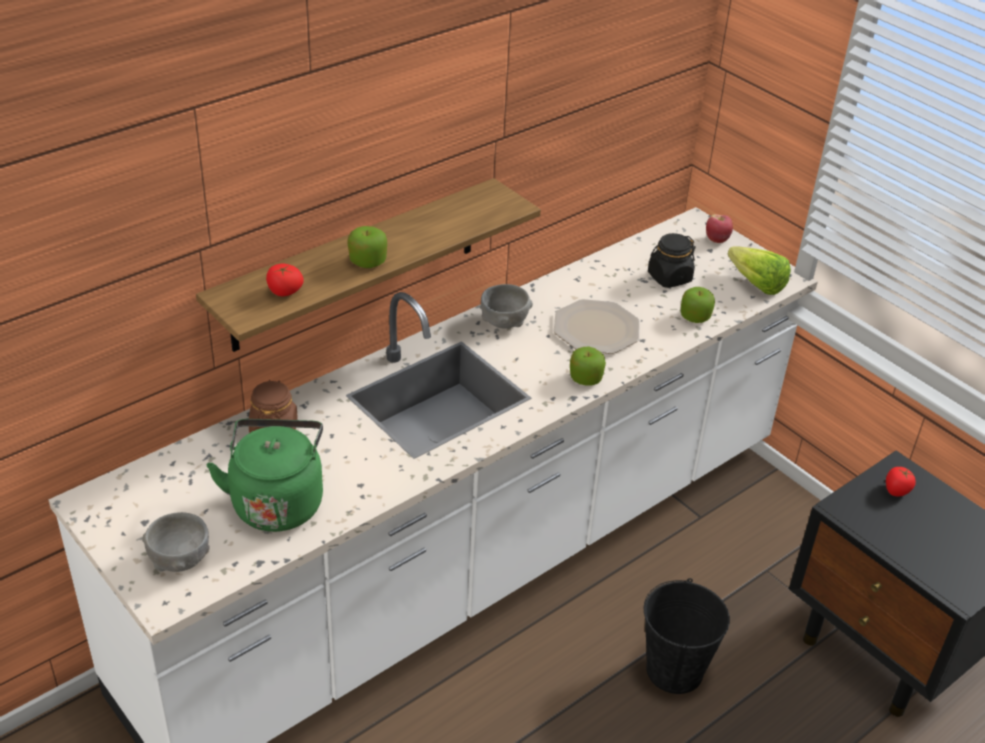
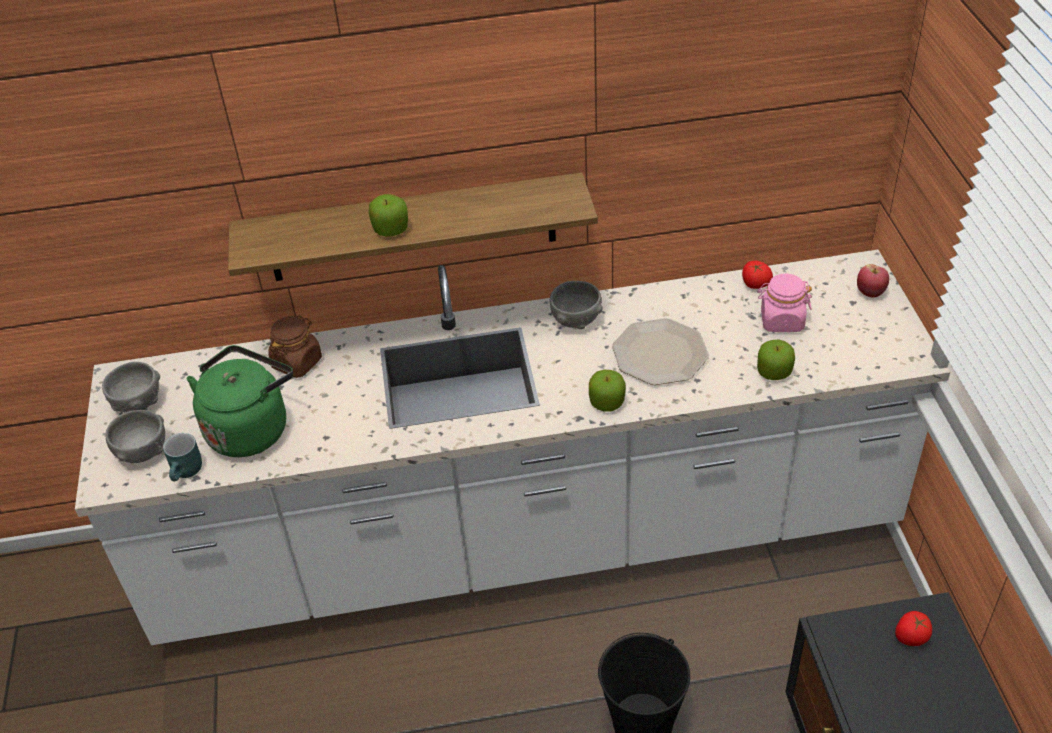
camera: 35 degrees right, 5 degrees up
(133, 517) = (138, 402): none -> grey bowl
(246, 560) = (188, 472): none -> turquoise mug
(284, 292) = (297, 240): tomato -> tomato (755, 284)
(669, 278) = (781, 320): black jar -> pink jar
(753, 281) = (872, 351): lettuce -> none

